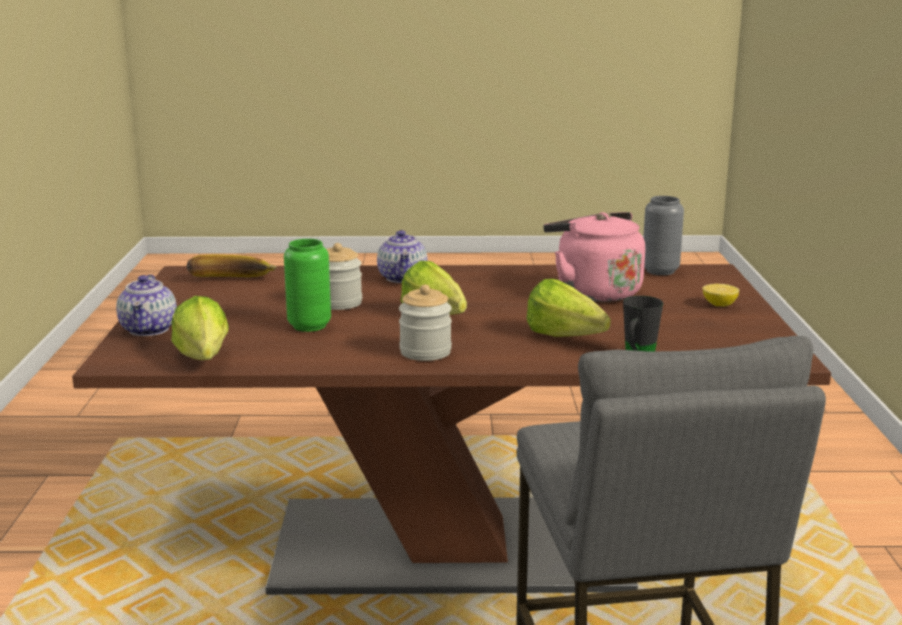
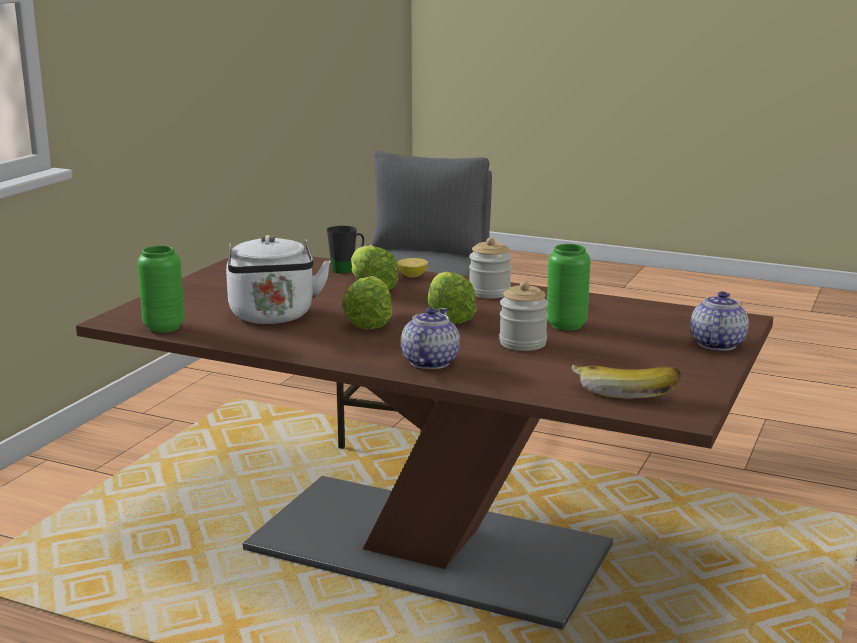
camera: 155 degrees left, 0 degrees up
(202, 362) = (667, 310): lettuce -> lettuce (372, 320)
(594, 292) = (273, 317): pink kettle -> white kettle
(660, 271) = (164, 327): grey vase -> green vase
(719, 305) = (201, 291): lemon -> lemon (412, 276)

